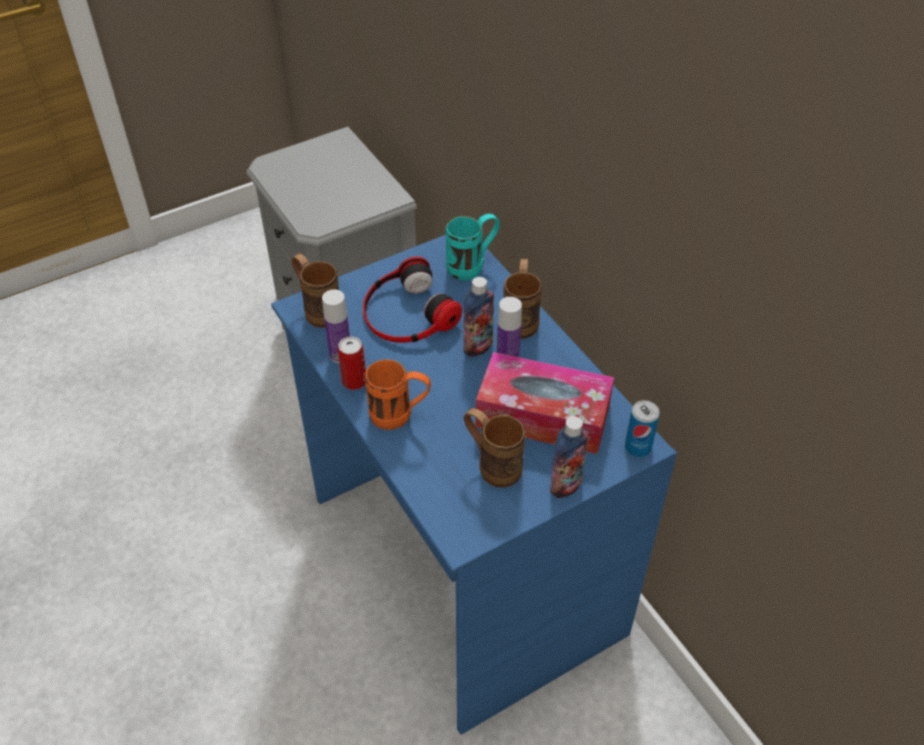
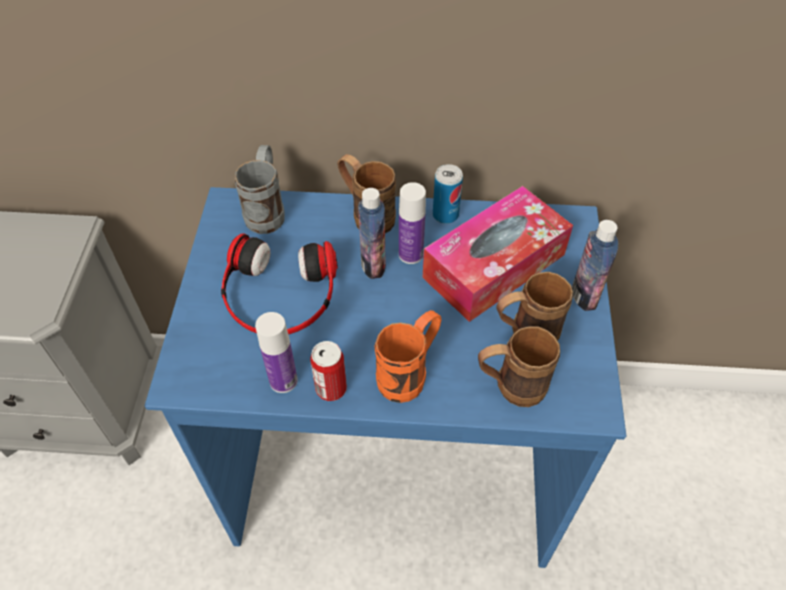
camera: 55 degrees left, 5 degrees up
(318, 310) = (200, 366): brown mug -> brown mug (510, 388)
(472, 266) = (267, 211): turquoise mug -> grey mug
(638, 447) = (576, 225): can -> can (445, 215)

